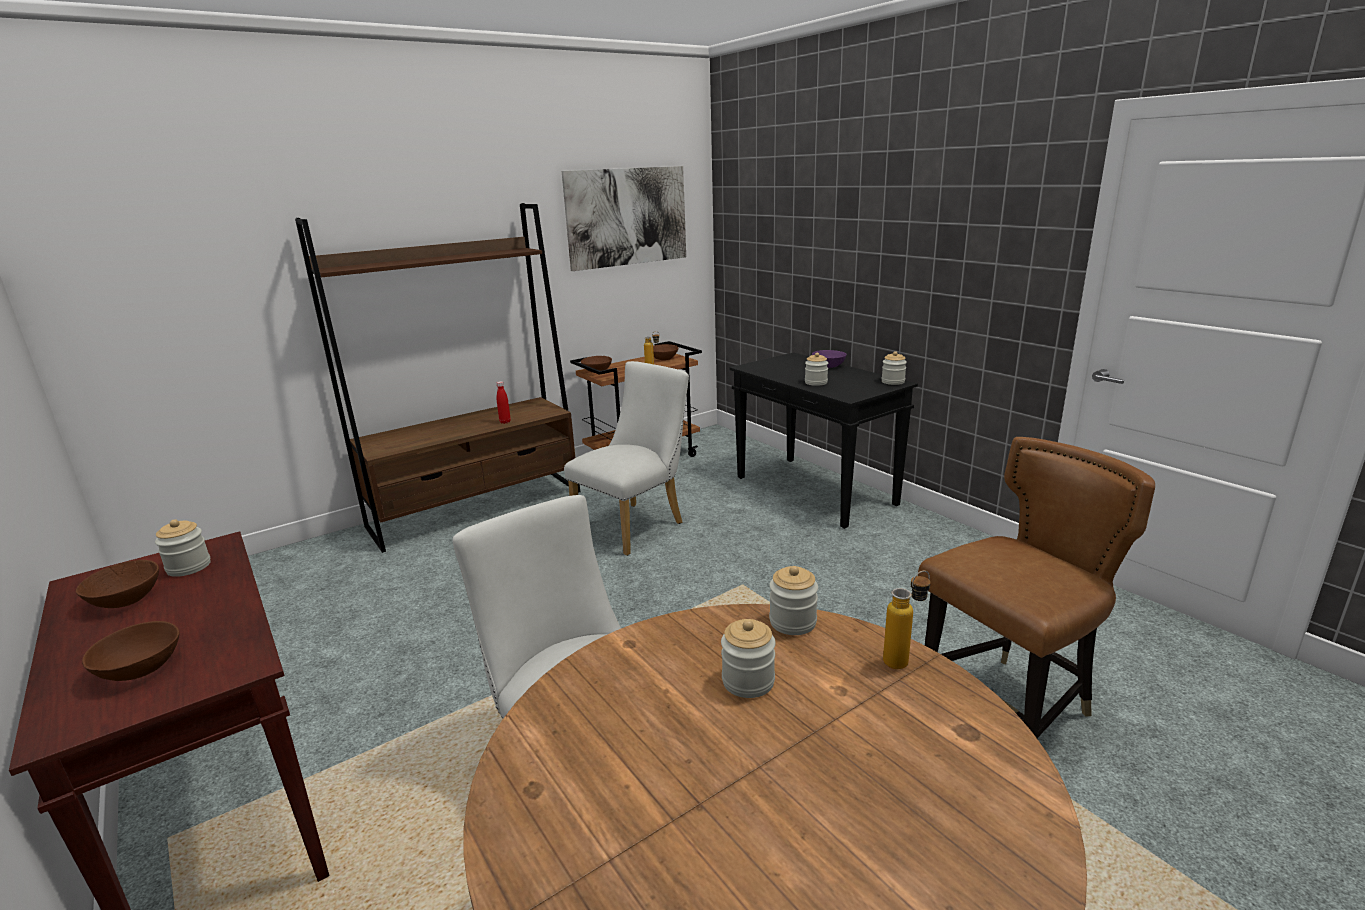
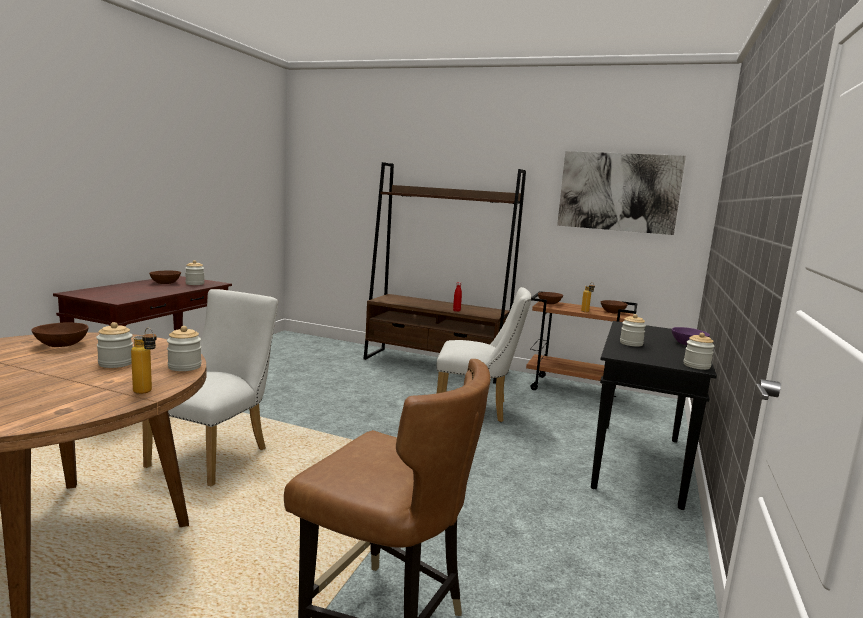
camera: 55 degrees right, 10 degrees down
(139, 669) = (114, 292): brown bowl -> brown bowl (61, 344)

